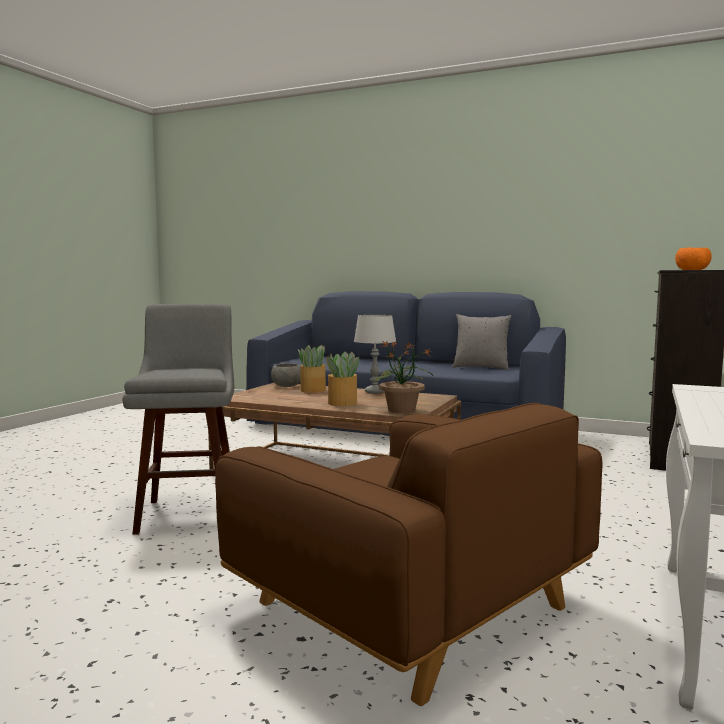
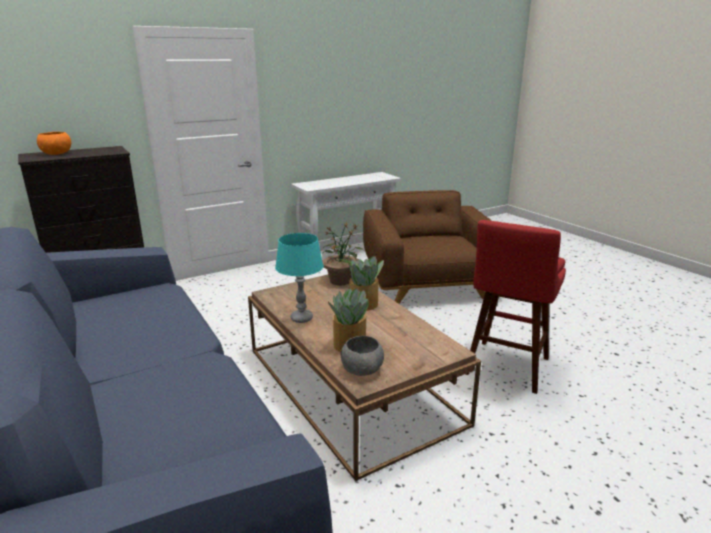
camera: 145 degrees left, 15 degrees up
(190, 512) = (506, 368): grey stool -> red stool
(375, 392) = (301, 318): grey table lamp -> turquoise table lamp
(481, 367) = (87, 327): grey pillow -> none

